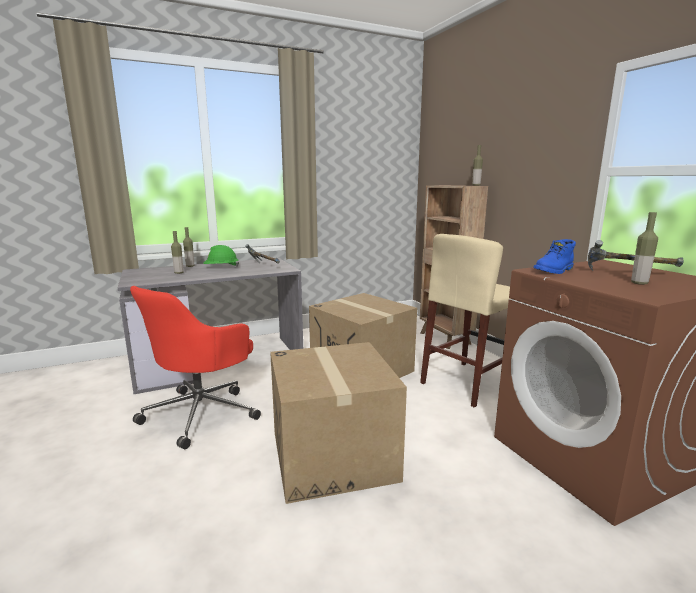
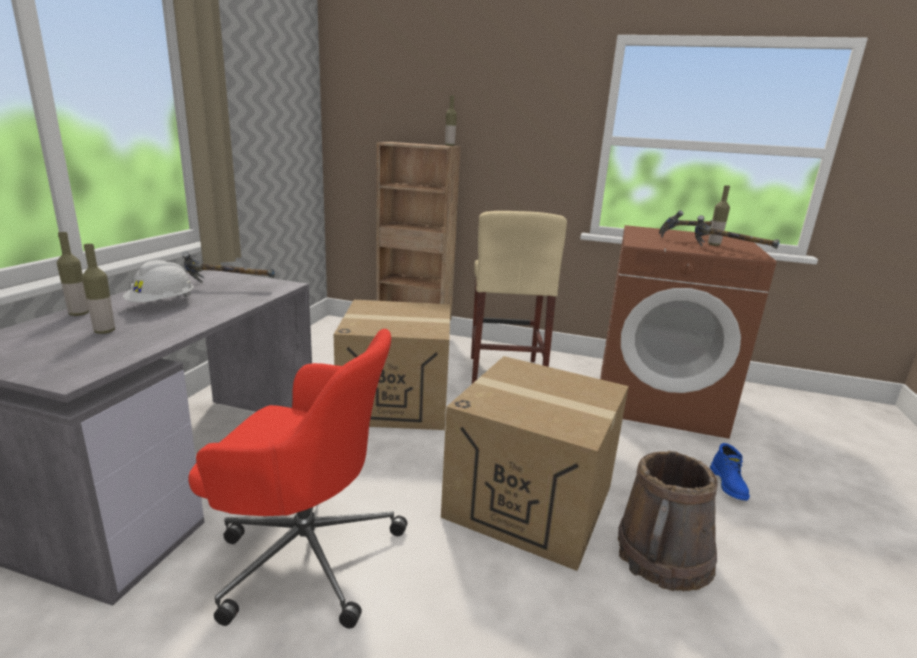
camera: 50 degrees left, 5 degrees up
(202, 413) = (304, 553): red office chair -> red office chair turned 60 degrees counterclockwise
(221, 268) = (162, 304): green hard hat -> white hard hat
(351, 540) = (663, 556): none -> brown bucket
(554, 271) = (648, 241): blue boot -> blue boot (729, 484)
(623, 290) = (728, 252): none -> hammer

